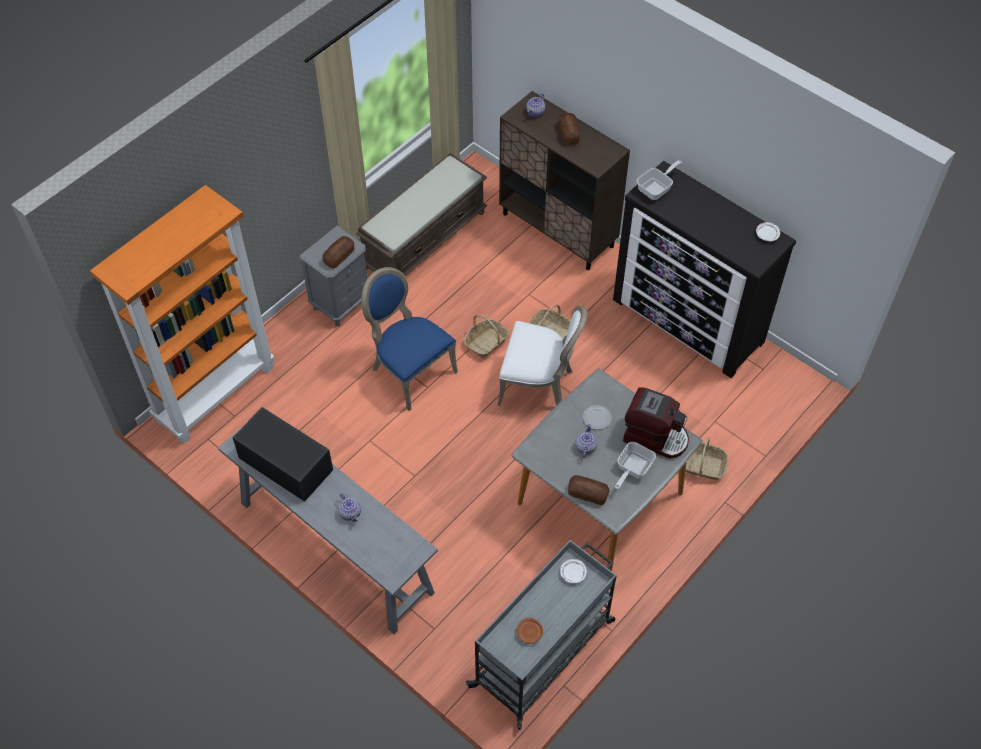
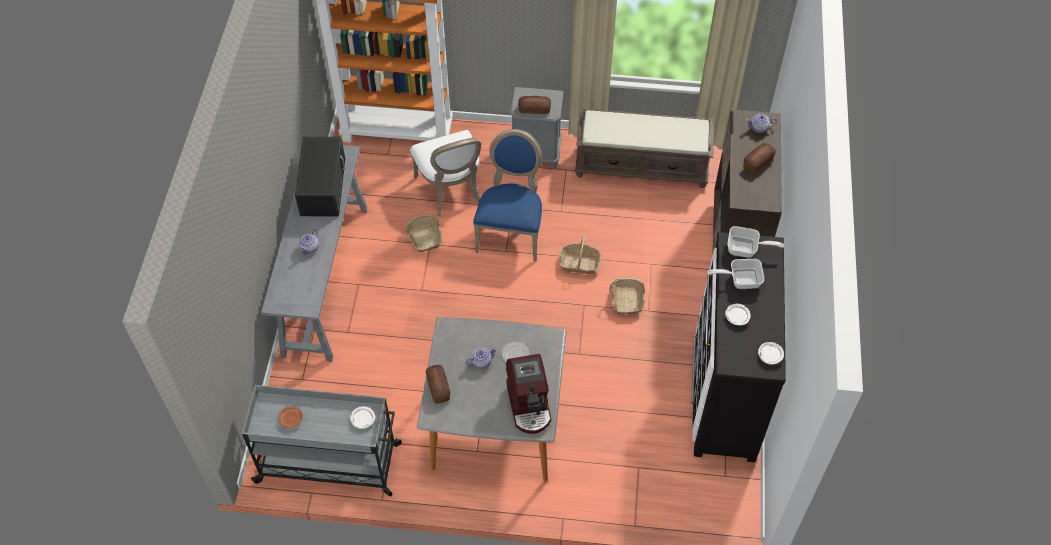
camera: 55 degrees right, 0 degrees up
(539, 385) = (568, 322): white chair -> white chair (451, 191)
(632, 469) = (485, 405): frying pan -> frying pan (740, 279)
(702, 465) = (585, 482): basket -> basket (424, 237)
(716, 233) = (737, 317): none -> white plate

